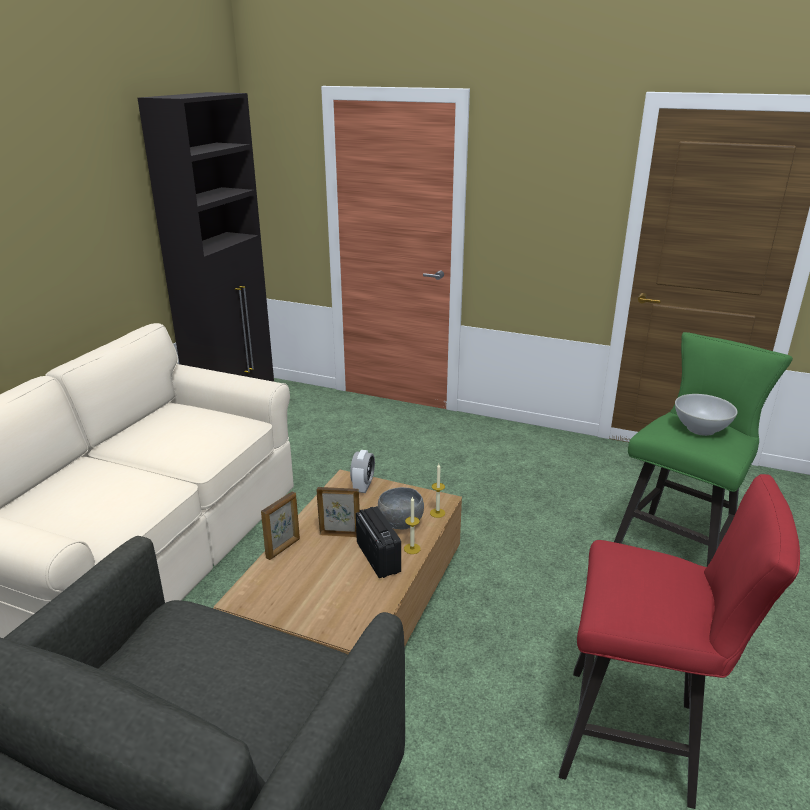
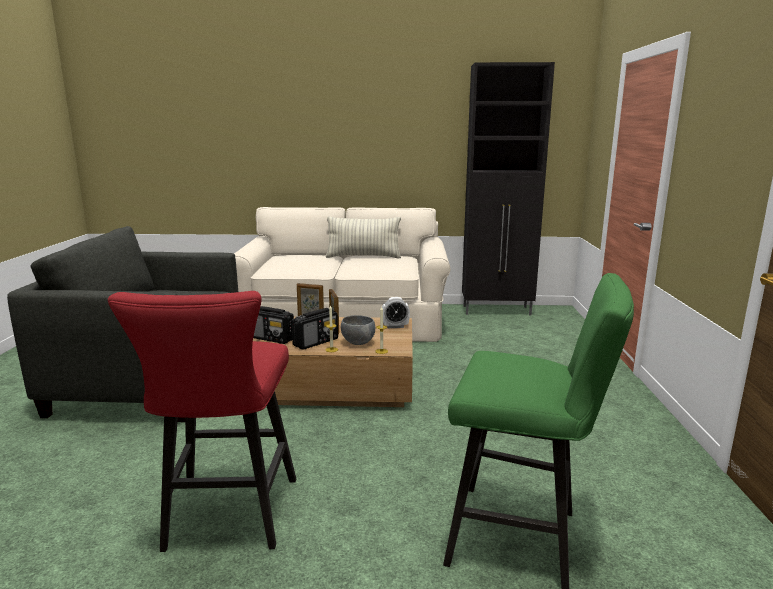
camera: 70 degrees right, 10 degrees down
(132, 436) = (363, 257): none -> pillow
(338, 596) = (272, 338): none -> radio
(700, 429) = (518, 368): white bowl -> none

